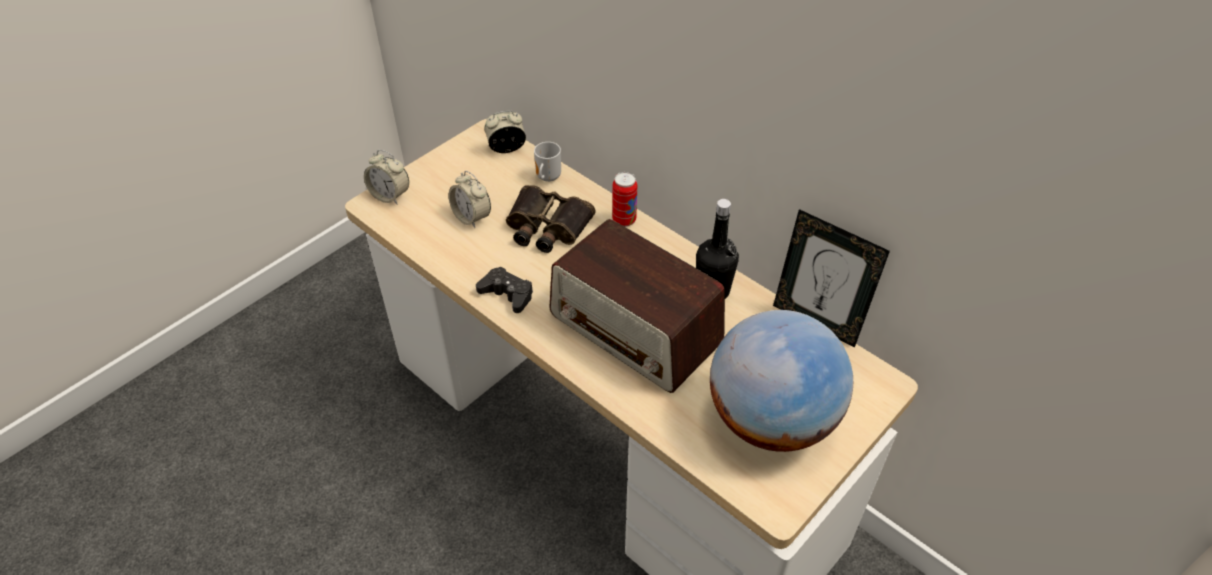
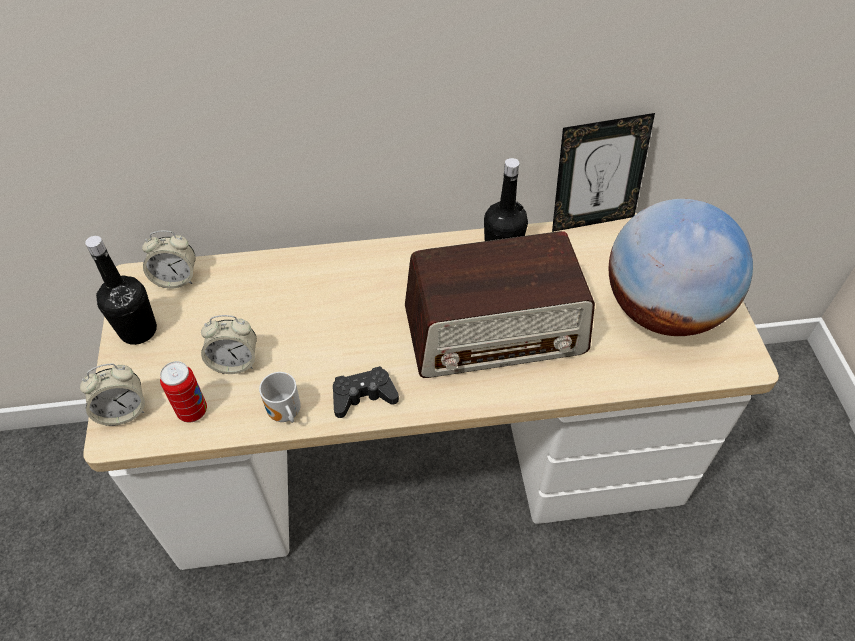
camera: 50 degrees left, 5 degrees up
(451, 161) = (138, 330): none -> black bottle
(506, 149) = (176, 278): alarm clock -> alarm clock turned 120 degrees counterclockwise
(546, 178) = (251, 275): mug -> mug (284, 414)
(546, 227) = (312, 314): binoculars -> none
(624, 220) = (364, 257): can -> can (192, 411)

